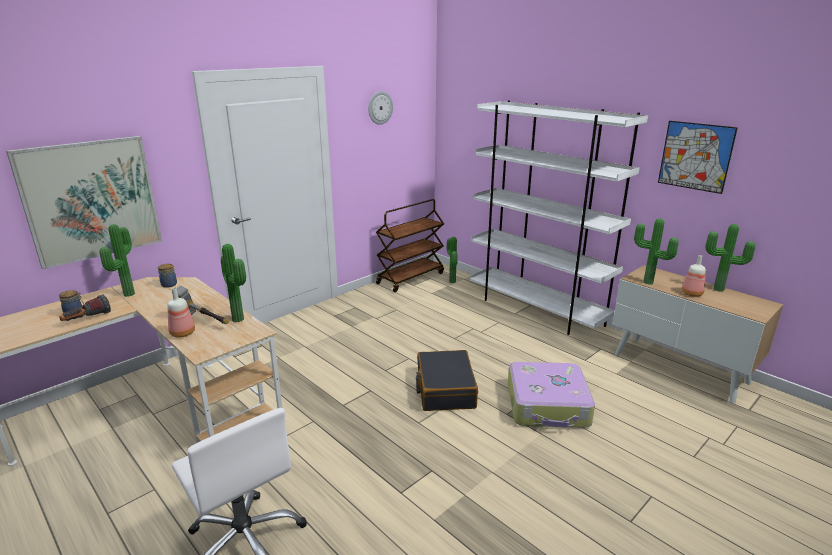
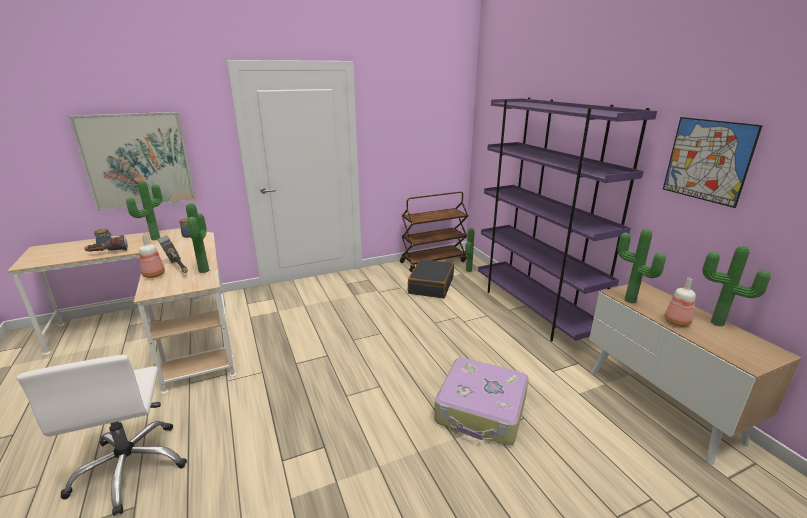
camera: 20 degrees right, 0 degrees up
(380, 107) = (411, 102): wall clock -> none
(445, 389) = (392, 369): black suitcase -> black suitcase (431, 285)
(536, 310) = (533, 310): white bookcase -> purple bookcase

